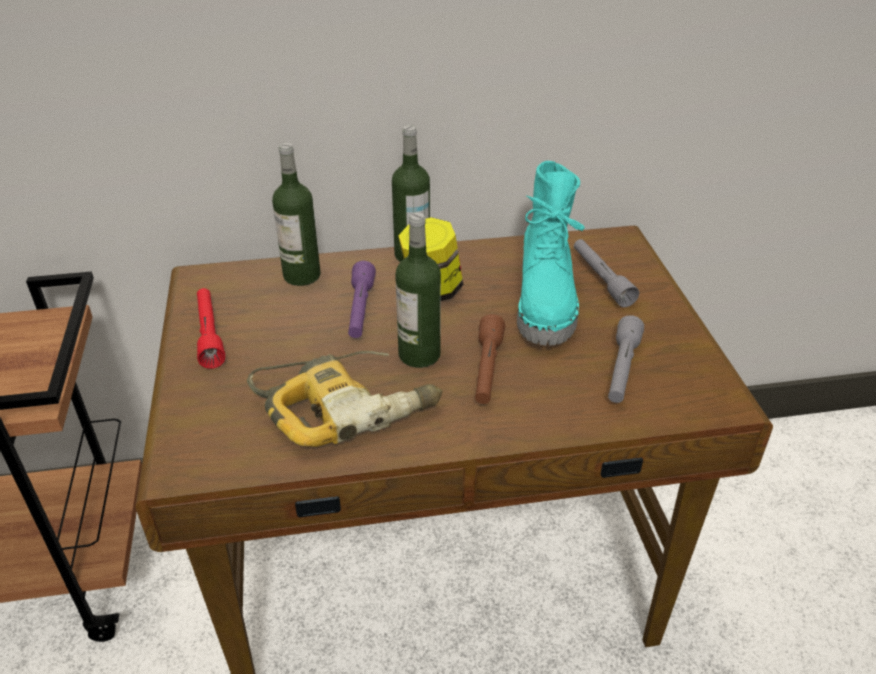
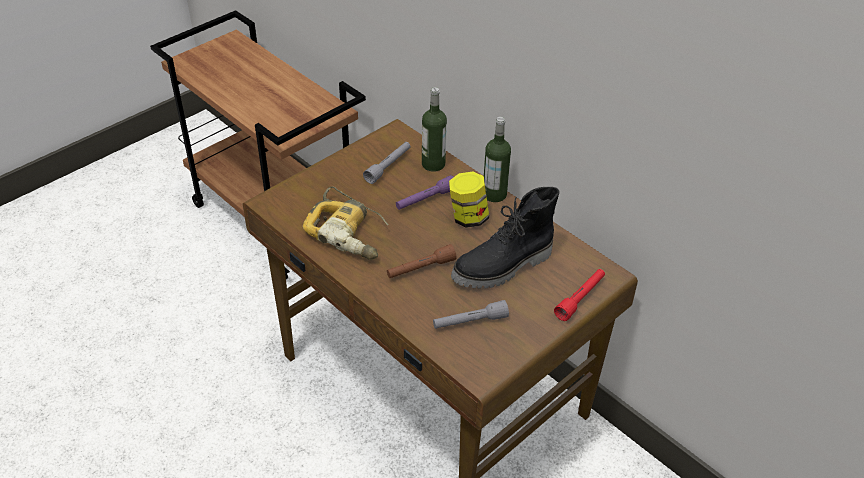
camera: 55 degrees right, 5 degrees up
(209, 334) = (358, 160): red flashlight -> red flashlight (580, 298)
(419, 354) = (409, 238): bottle -> none
(546, 302) = (503, 268): turquoise boot -> black boot
(601, 279) = (552, 282): grey flashlight -> grey flashlight (388, 166)

